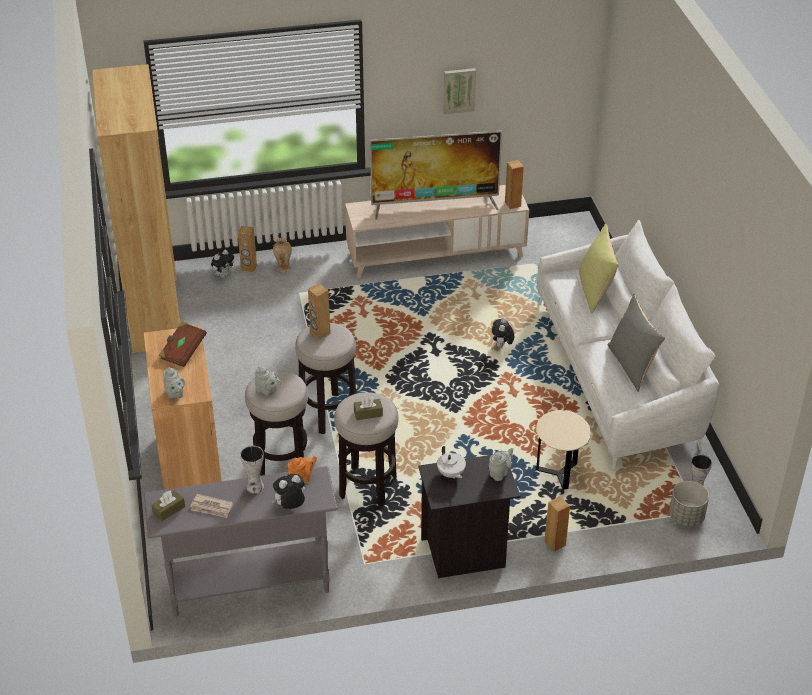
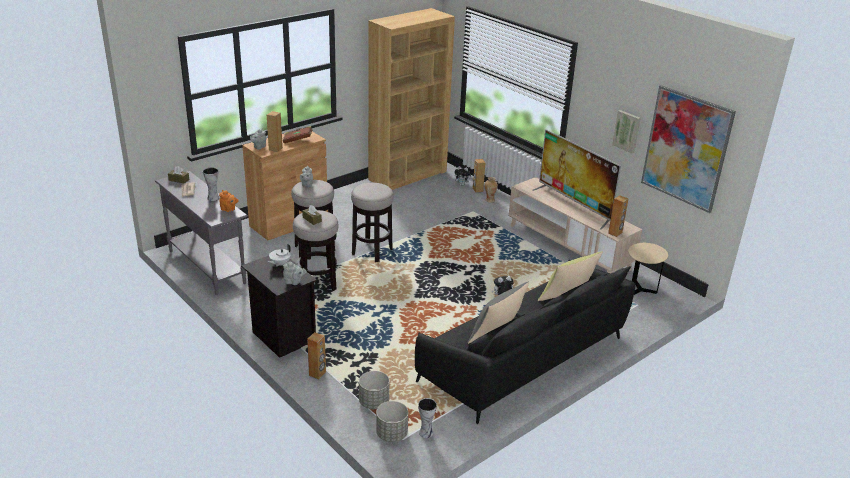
camera: 60 degrees right, 10 degrees down
(290, 507) = (202, 212): plush toy -> none
(320, 333) = (375, 186): brown speaker -> brown speaker (275, 149)
(541, 75) = (686, 148): none -> picture
(559, 474) = (389, 357): beige side table -> beige side table (640, 290)
(618, 374) = (526, 358): white sofa -> black sofa
(629, 513) = (373, 402): none -> grey planter

